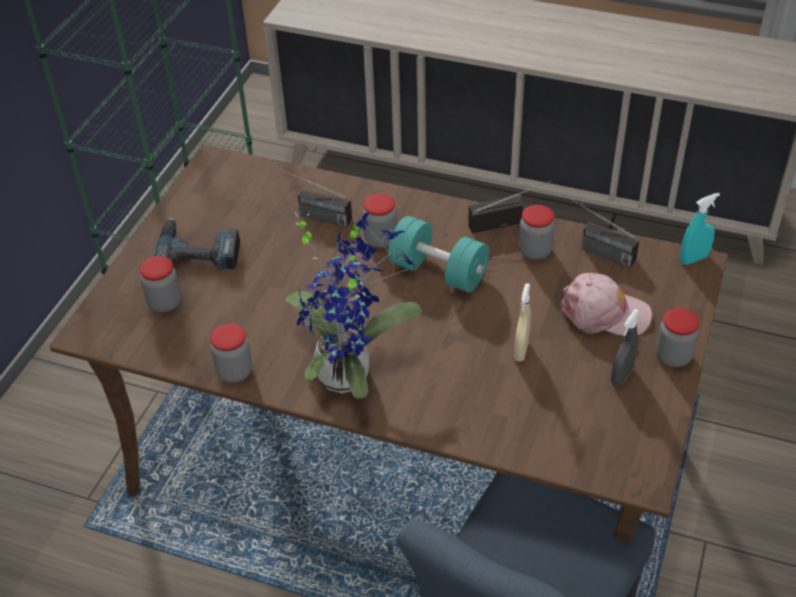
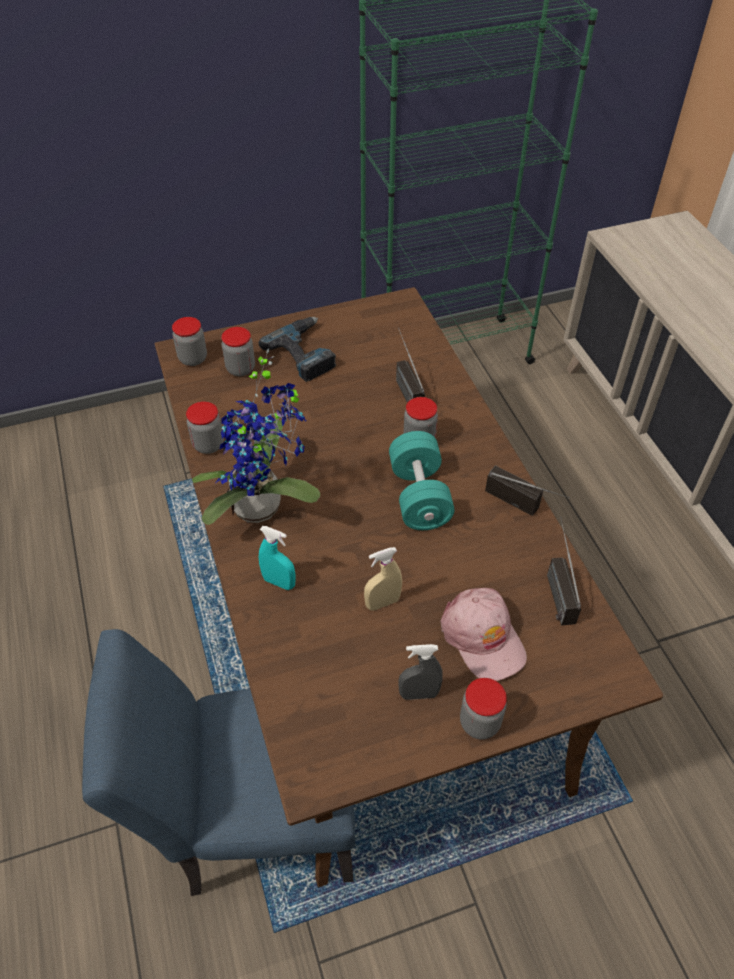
camera: 50 degrees right, 5 degrees up
(535, 251) = (508, 544): jar -> jar (193, 358)
(694, 259) = (625, 670): turquoise spray bottle -> turquoise spray bottle (279, 582)

